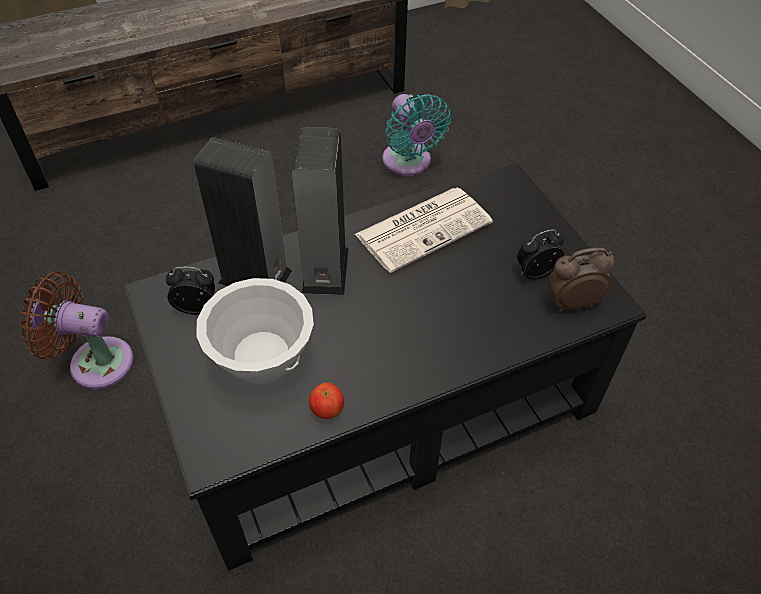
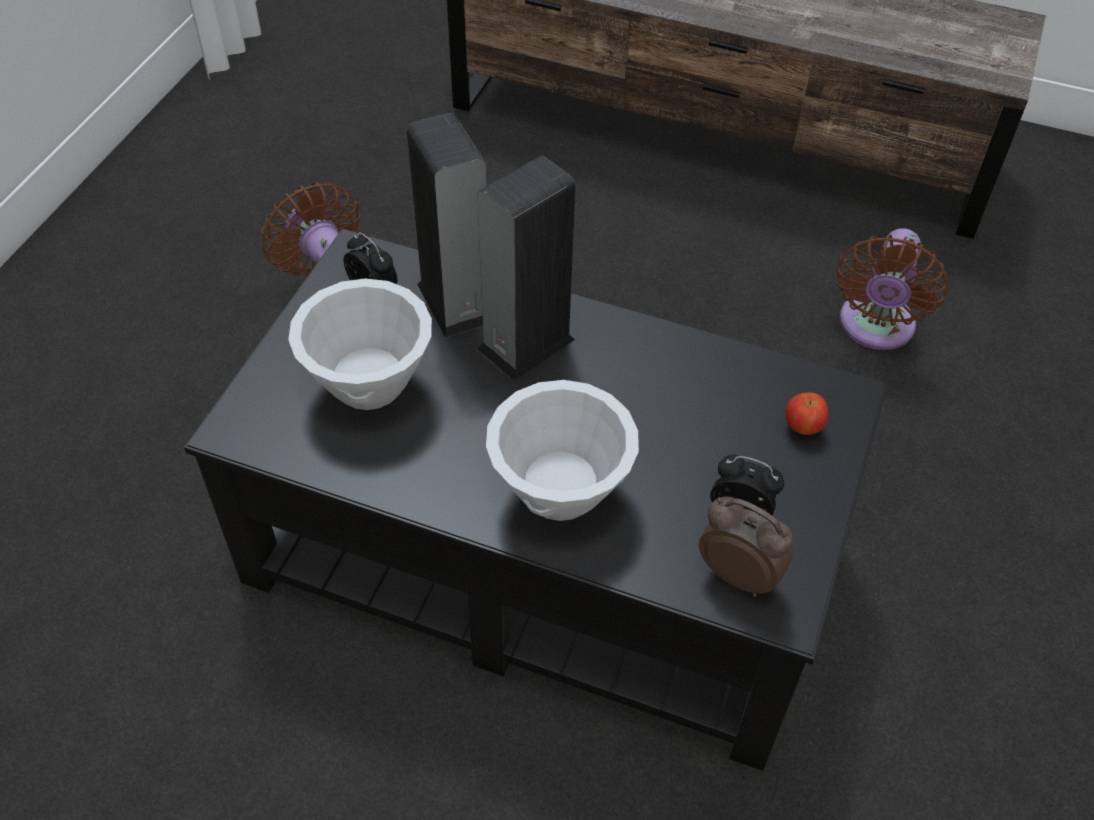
camera: 45 degrees right, 0 degrees up
(327, 410) = (368, 471): apple -> apple (803, 427)
(408, 163) = (874, 328): turquoise fan -> brown fan
(424, 228) = (679, 376): newspaper -> none
(442, 332) = (561, 490): none -> white bowl

